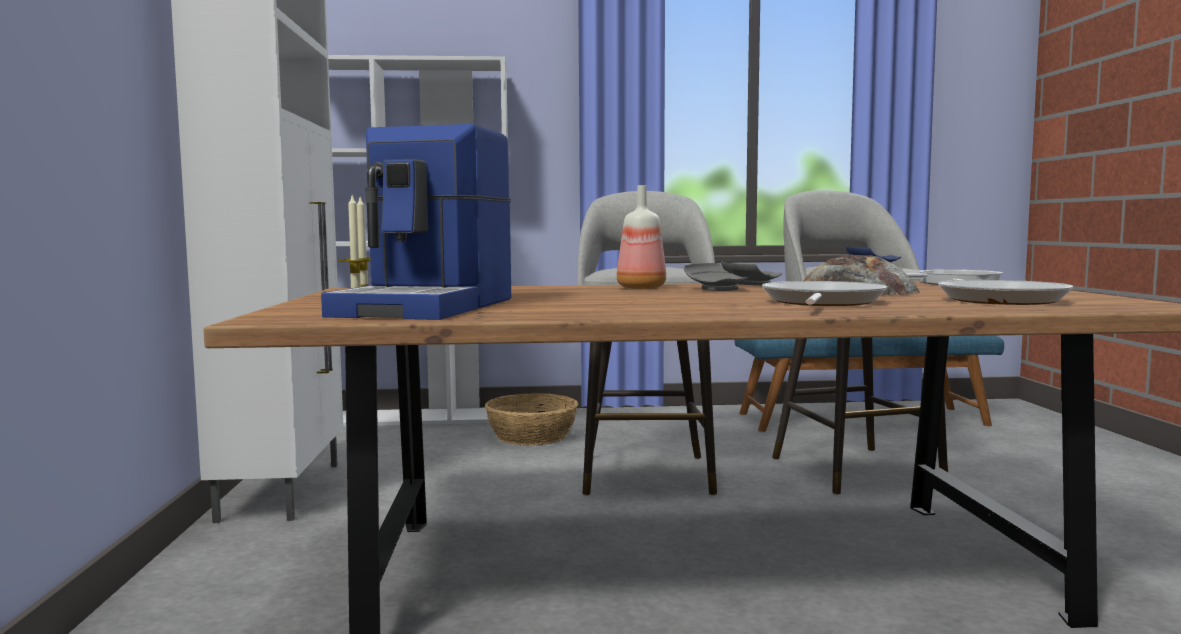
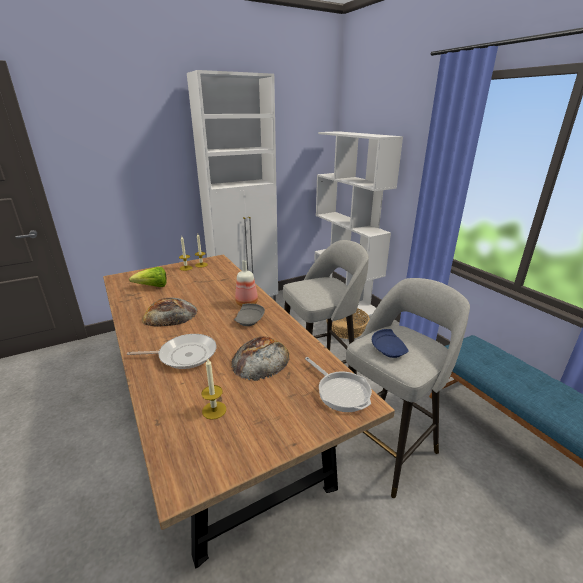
camera: 65 degrees right, 20 degrees up
(430, 307) = (153, 287): coffee machine -> lettuce
(628, 304) = (170, 315): none -> bread
(750, 284) = (283, 325): grey plate -> none
(999, 299) = (214, 410): frying pan -> candle

